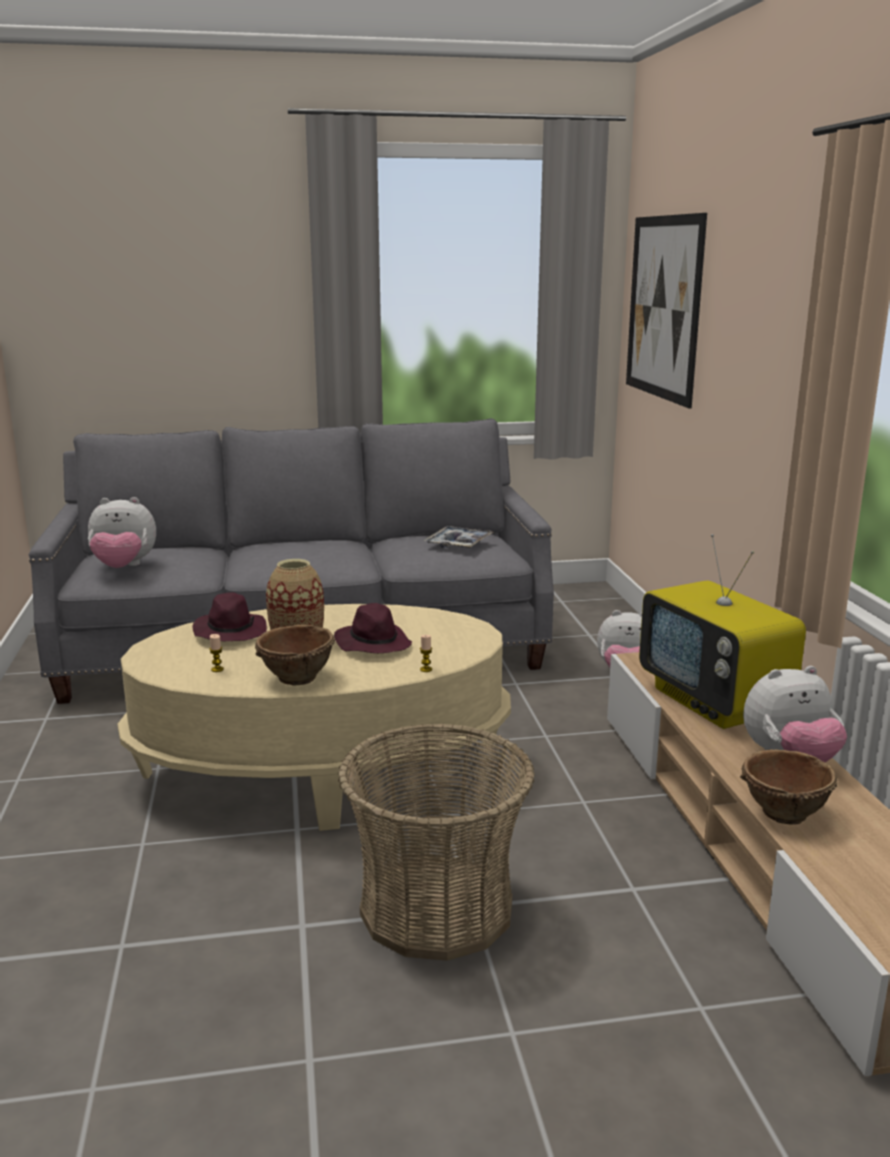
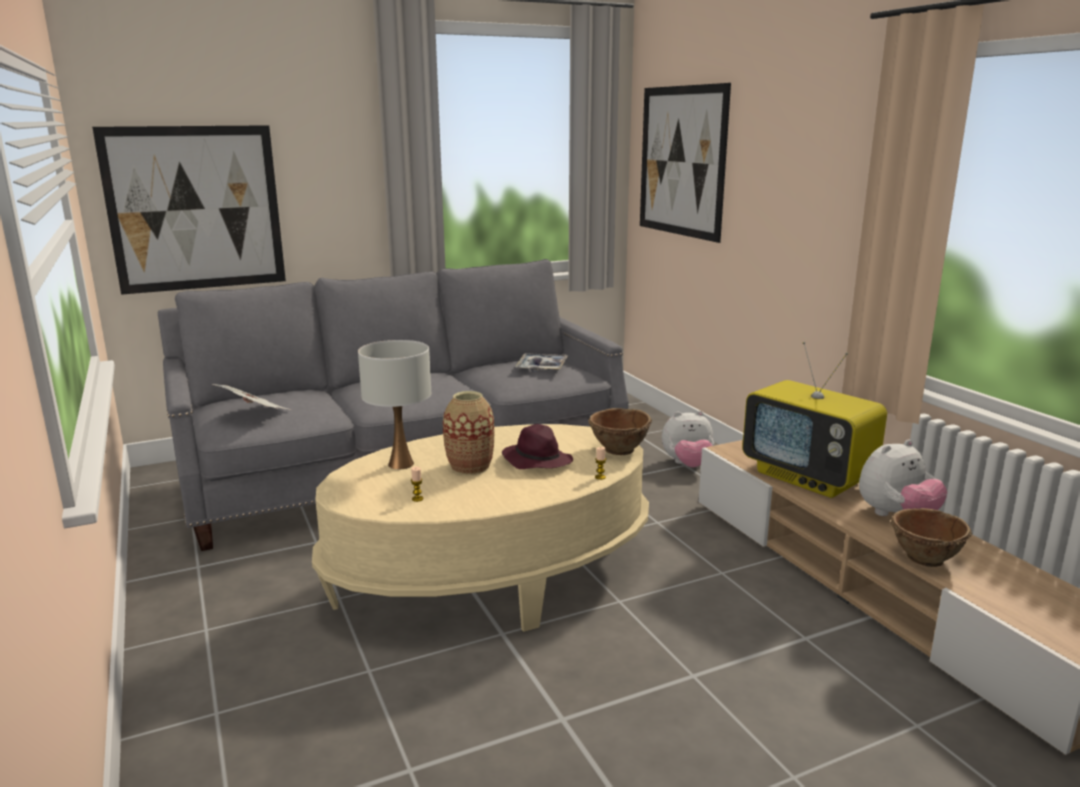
camera: 15 degrees left, 0 degrees up
(113, 347) = (195, 209): none -> picture
(124, 567) = (255, 415): plush toy -> newspaper
(230, 632) = (400, 464): purple hat -> white table lamp
(296, 678) = (496, 498): brown bowl -> brown bowl (619, 450)
(437, 908) = (665, 682): basket -> none

